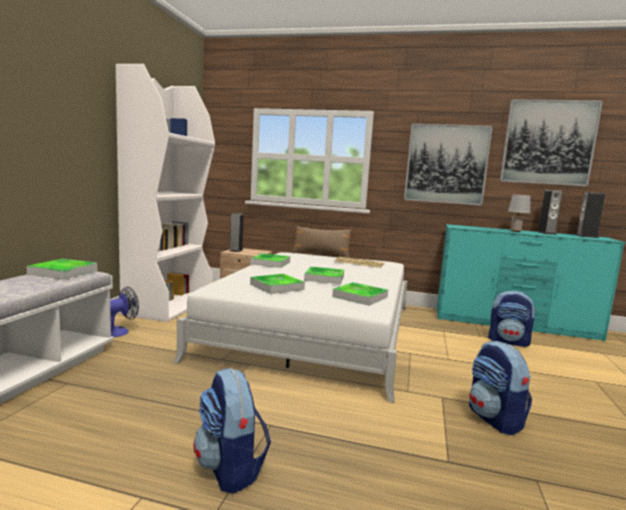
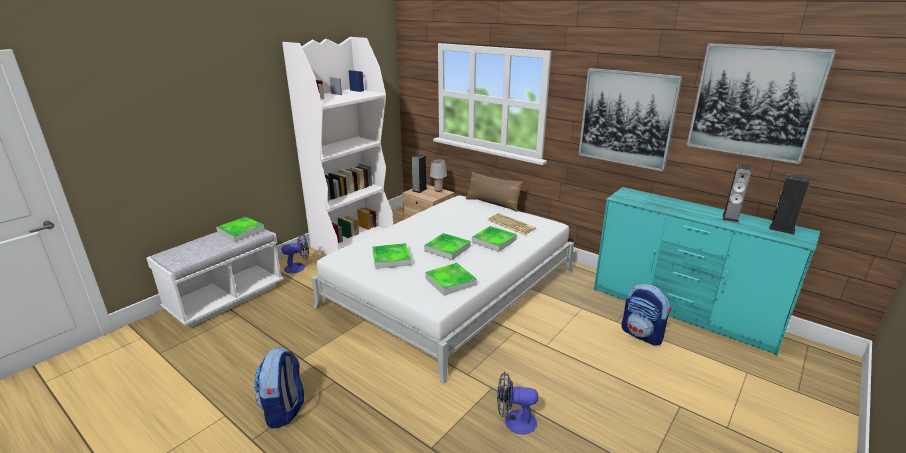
camera: 25 degrees right, 15 degrees up
(270, 263) = (424, 218): tray -> tray (494, 241)
(495, 419) = (514, 421): backpack -> fan
(516, 231) = (689, 211): grey table lamp -> grey table lamp (438, 190)

